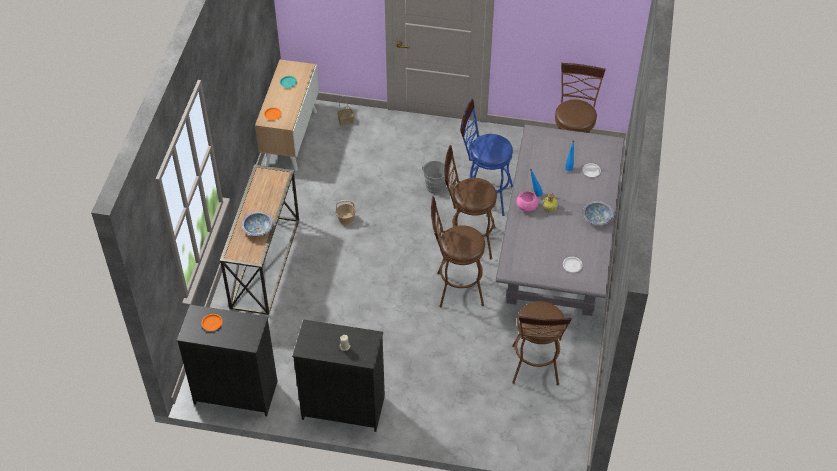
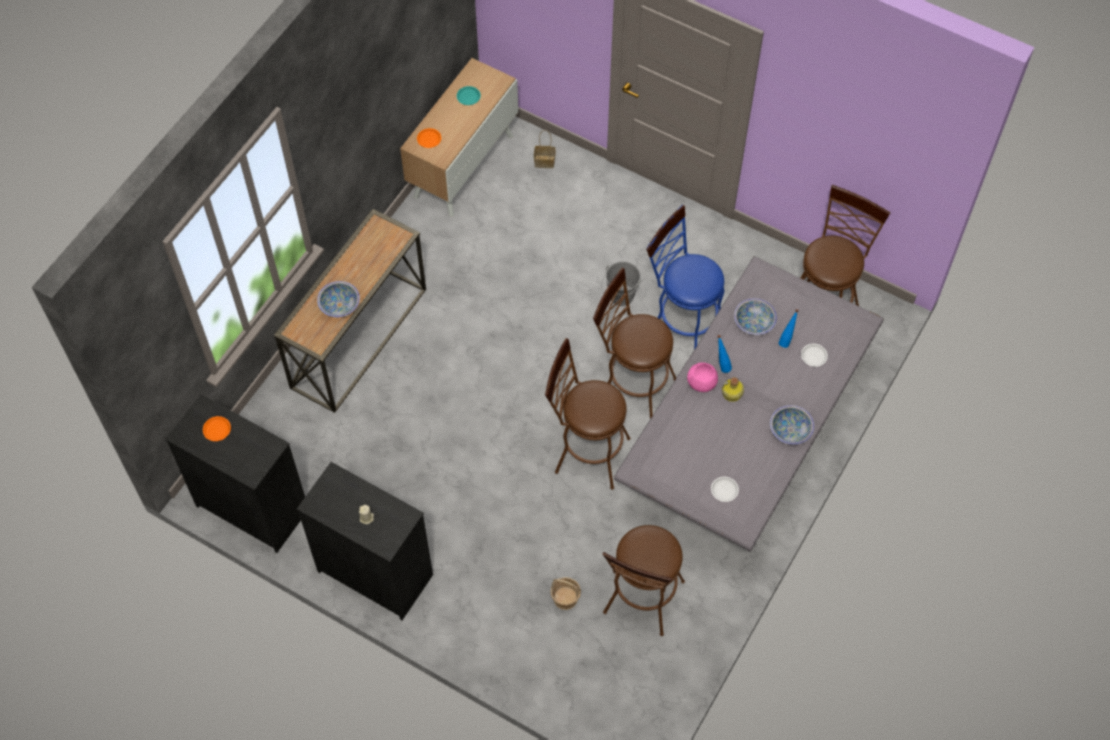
camera: 20 degrees right, 10 degrees up
(346, 219) = (486, 307): basket -> basket (565, 598)
(543, 162) = (754, 322): none -> bowl

